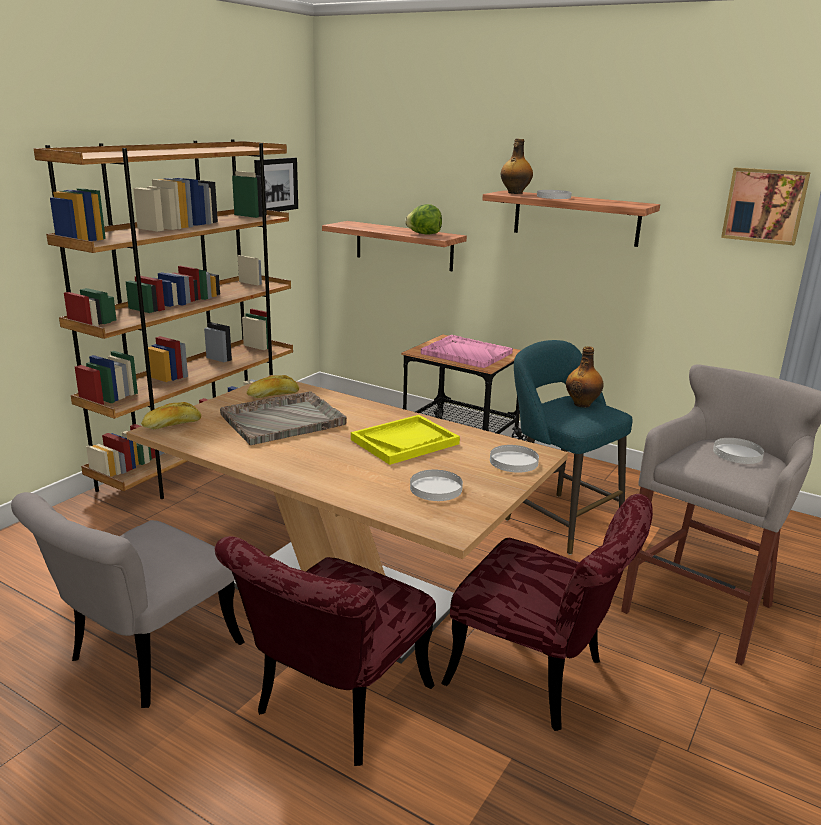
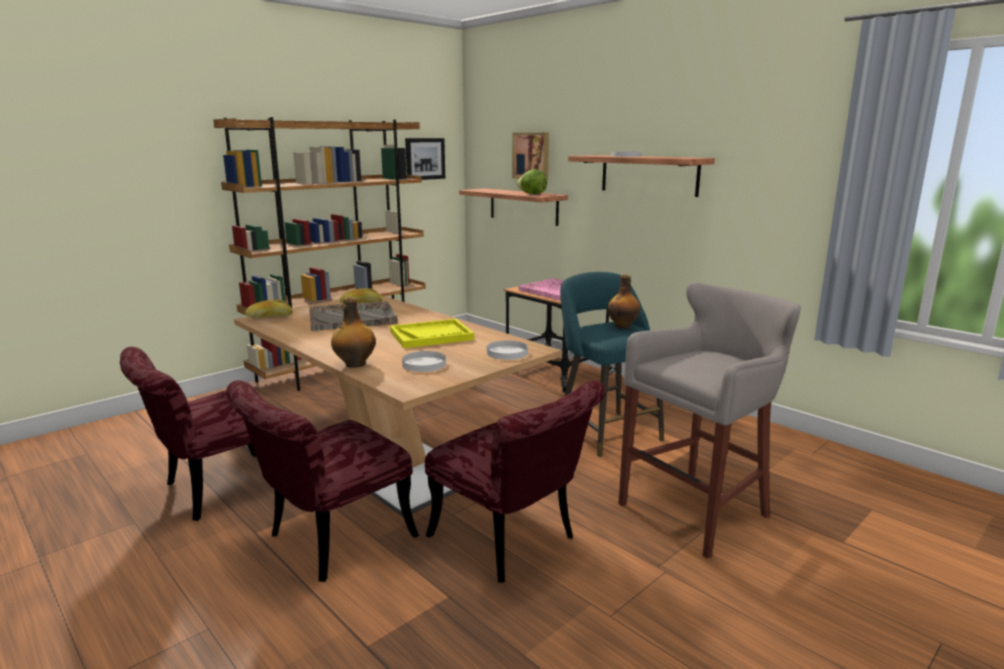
camera: 15 degrees right, 5 degrees down
(142, 660) = (214, 491): grey chair -> red chair
(514, 193) = (597, 155): bottle -> bottle (354, 364)
(738, 453) = (718, 360): white plate -> none
(765, 205) = (802, 153): picture -> picture (531, 156)

